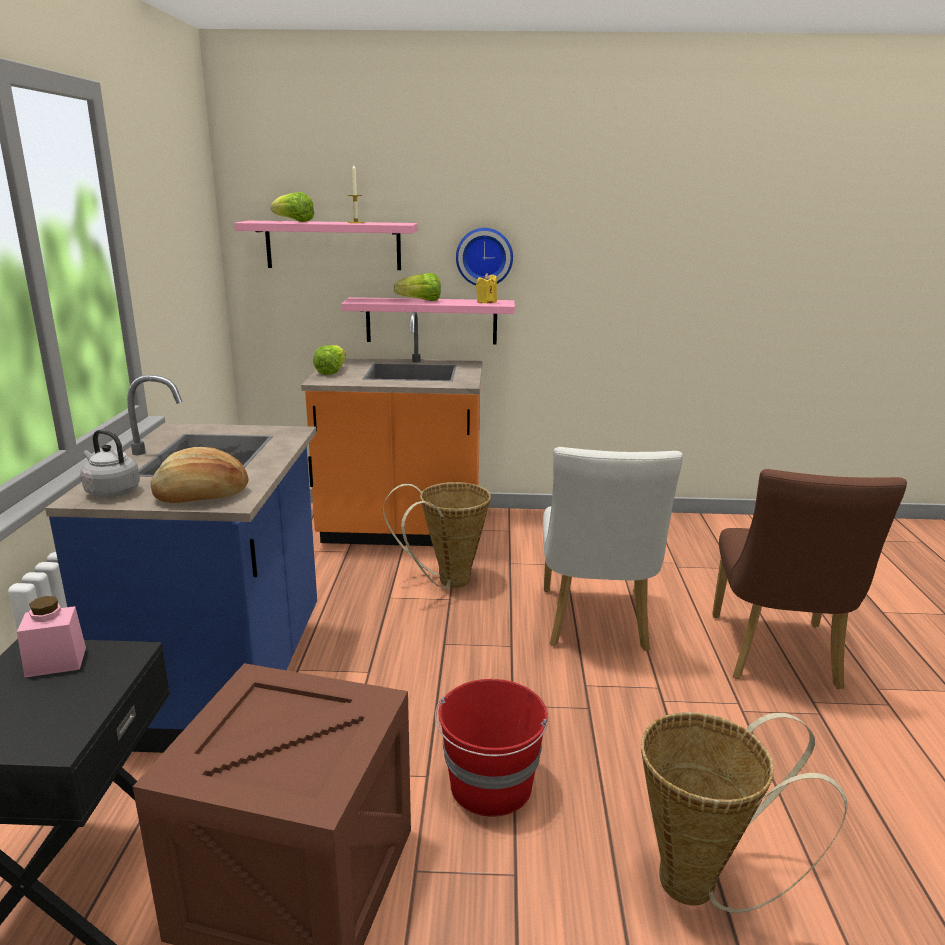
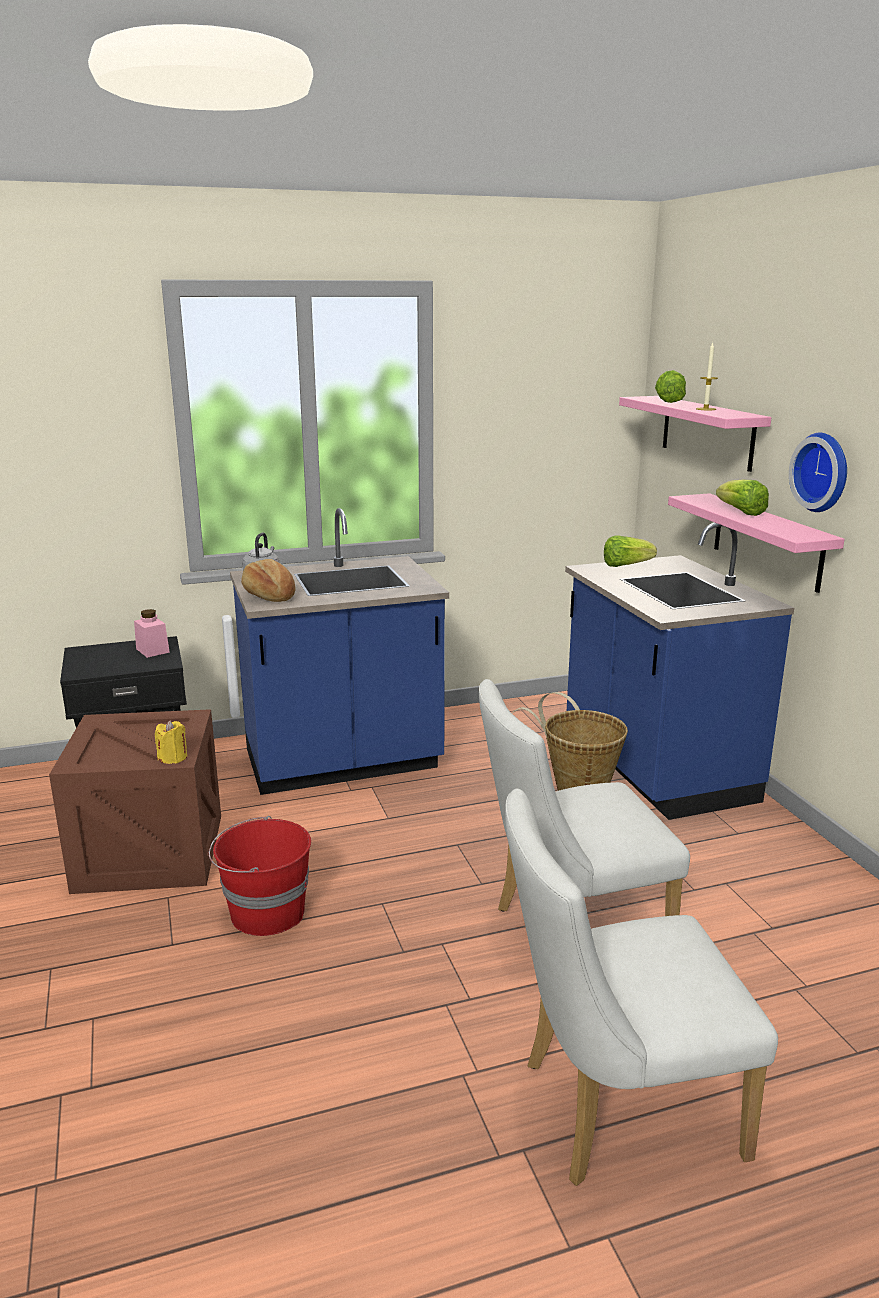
camera: 70 degrees right, 0 degrees up
(401, 531) = (654, 769): orange counter -> blue counter
(486, 302) = (794, 531): yellow candle -> yellow candle (173, 758)
(702, 885) = (178, 1054): basket -> none
(777, 657) = (614, 1110): brown chair -> white chair

